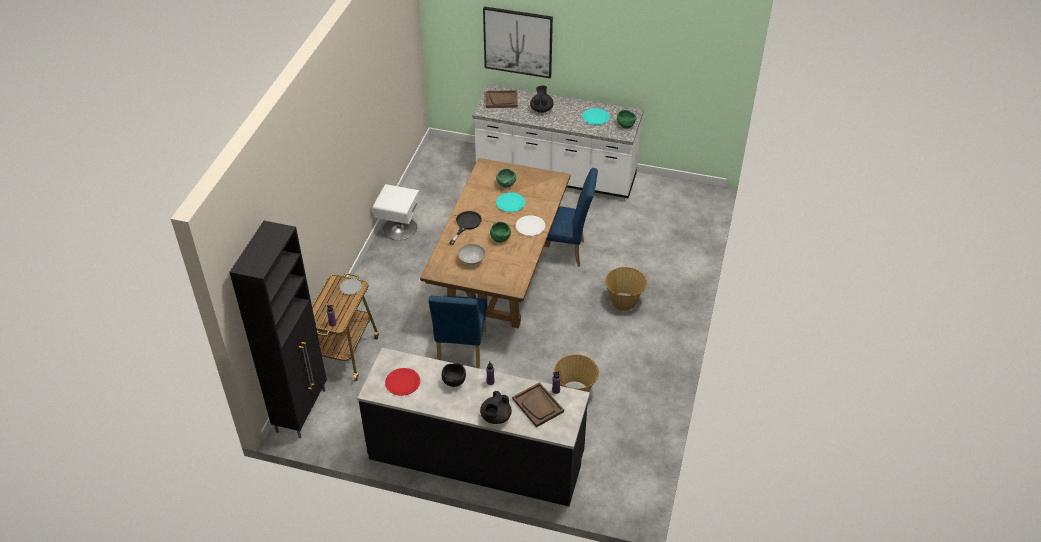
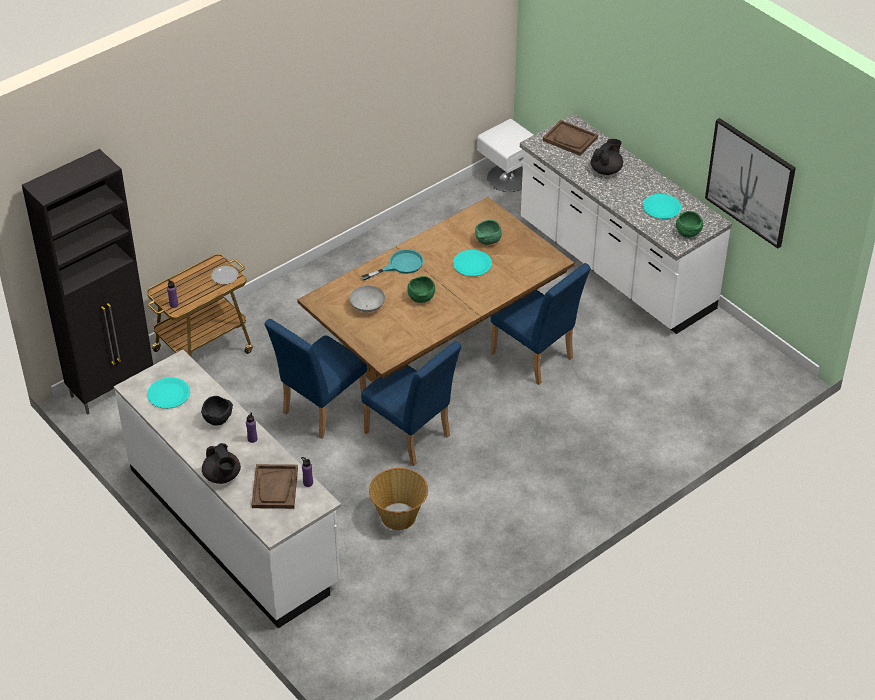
camera: 35 degrees right, 0 degrees up
(399, 228) = (380, 245): white nightstand -> white nightstand (508, 177)
(403, 382) = (169, 394): red plate -> turquoise plate
(466, 224) = (400, 265): black frying pan -> turquoise frying pan
(476, 457) = (234, 526): black counter -> white counter
(495, 417) = (222, 476): black teapot -> black teapot turned 90 degrees counterclockwise
(518, 42) = (610, 72): picture -> picture (750, 182)
(530, 226) = (467, 300): white plate -> none
(535, 338) = (411, 438): none -> blue chair
(624, 301) = (550, 449): basket -> none

